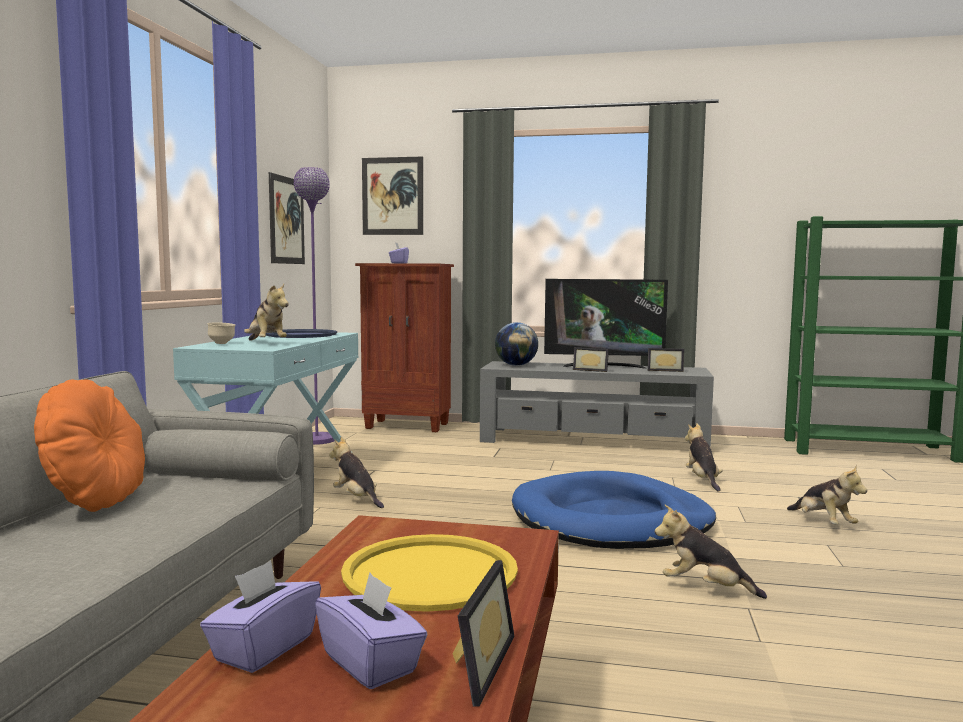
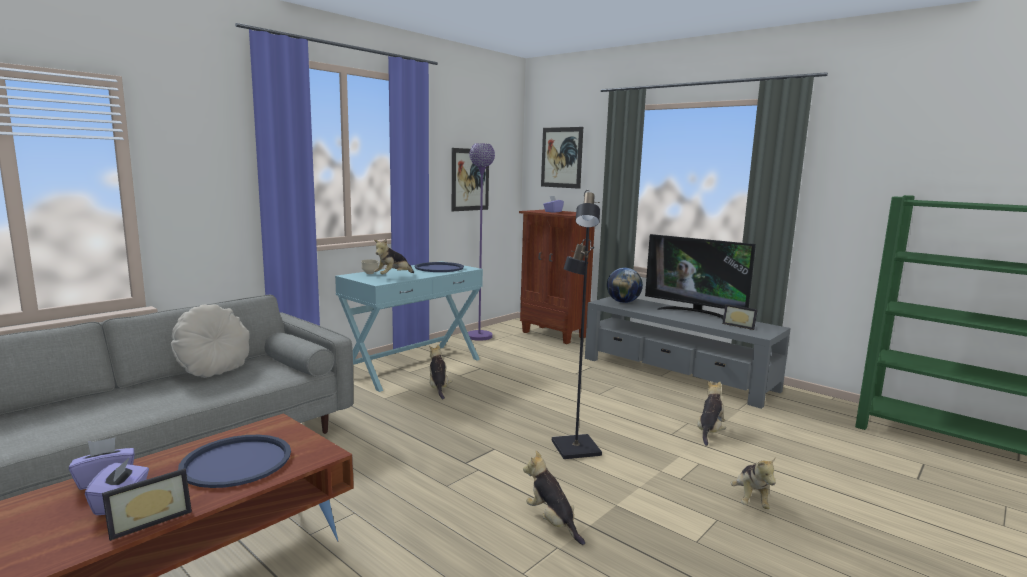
camera: 30 degrees right, 5 degrees up
(96, 503) = (214, 372): orange pillow -> beige pillow
(266, 343) = (393, 276): plush toy -> plush toy turned 45 degrees clockwise
(430, 573) = (237, 462): yellow tray -> blue tray
(591, 370) = (672, 316): picture frame -> none
(611, 520) = (576, 448): blue dog bed -> black floor lamp

